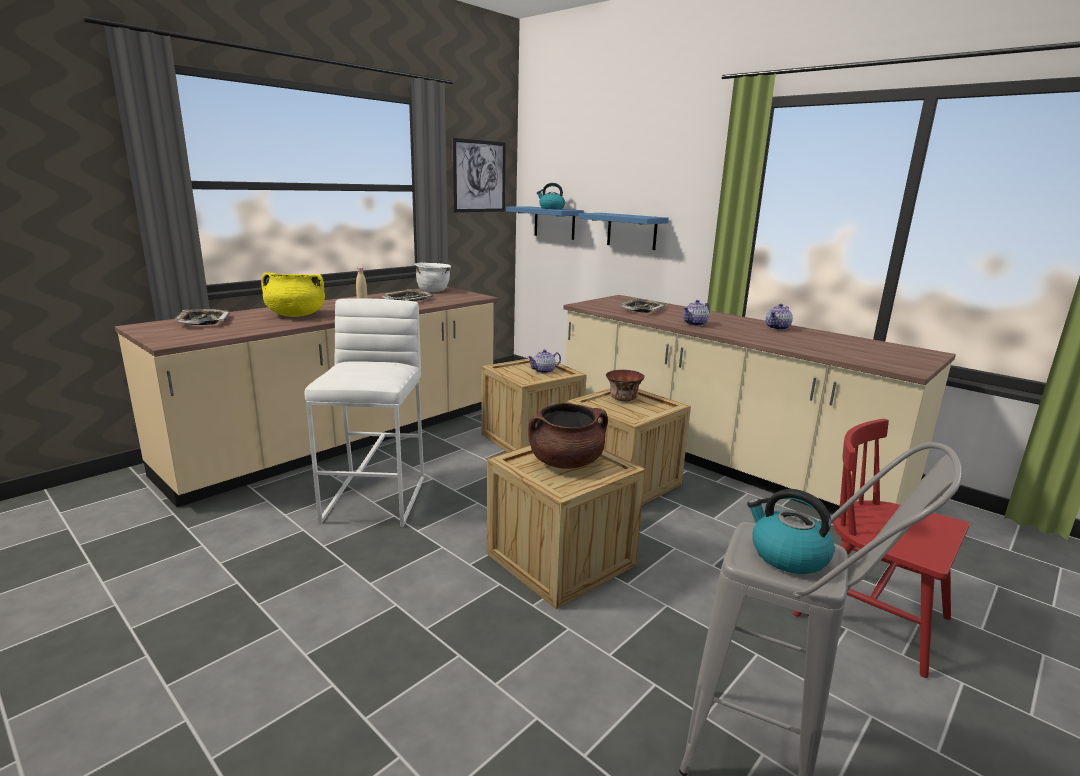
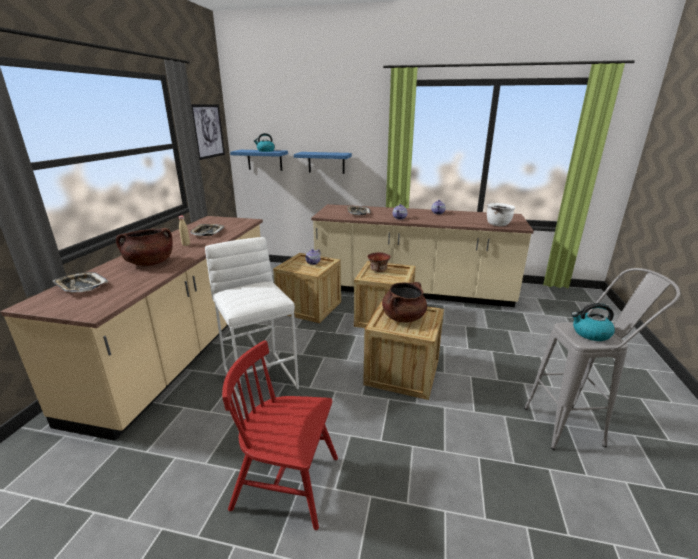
camera: 30 degrees left, 5 degrees up
(295, 315) = (150, 263): yellow cooking pot -> brown cooking pot
(433, 291) = (210, 221): white cooking pot -> white cooking pot (497, 224)
(872, 617) = (543, 348): red chair -> red chair (287, 483)

